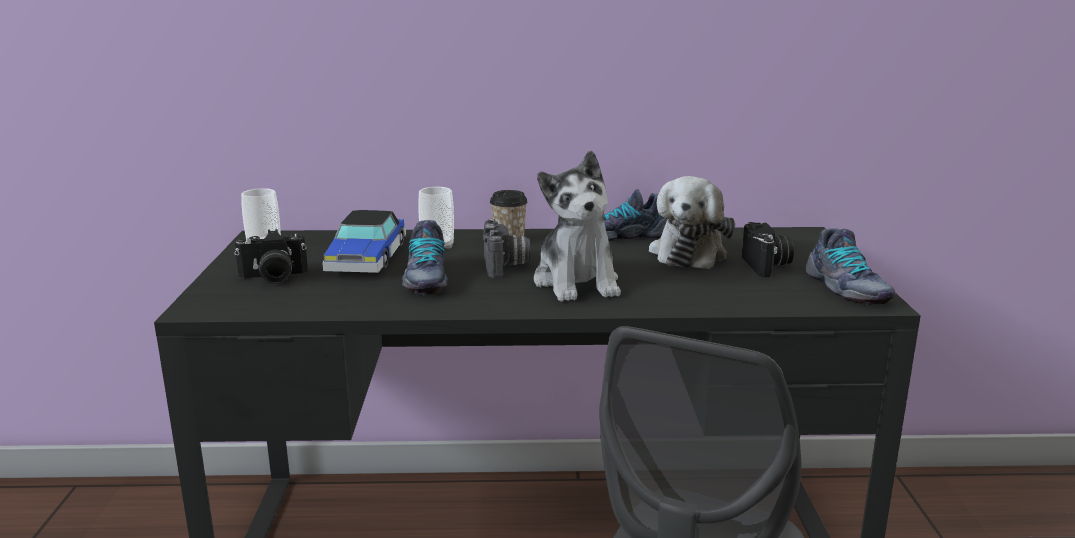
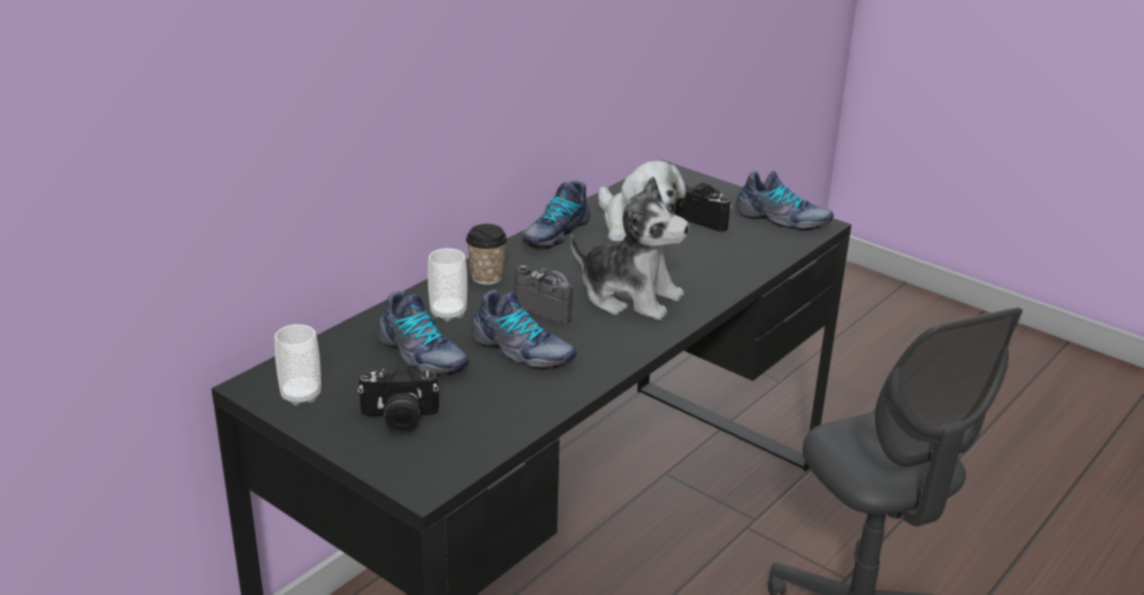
camera: 50 degrees left, 10 degrees up
(273, 277) = (399, 419): camera -> camera turned 60 degrees clockwise
(367, 257) = (421, 355): toy car -> shoe

